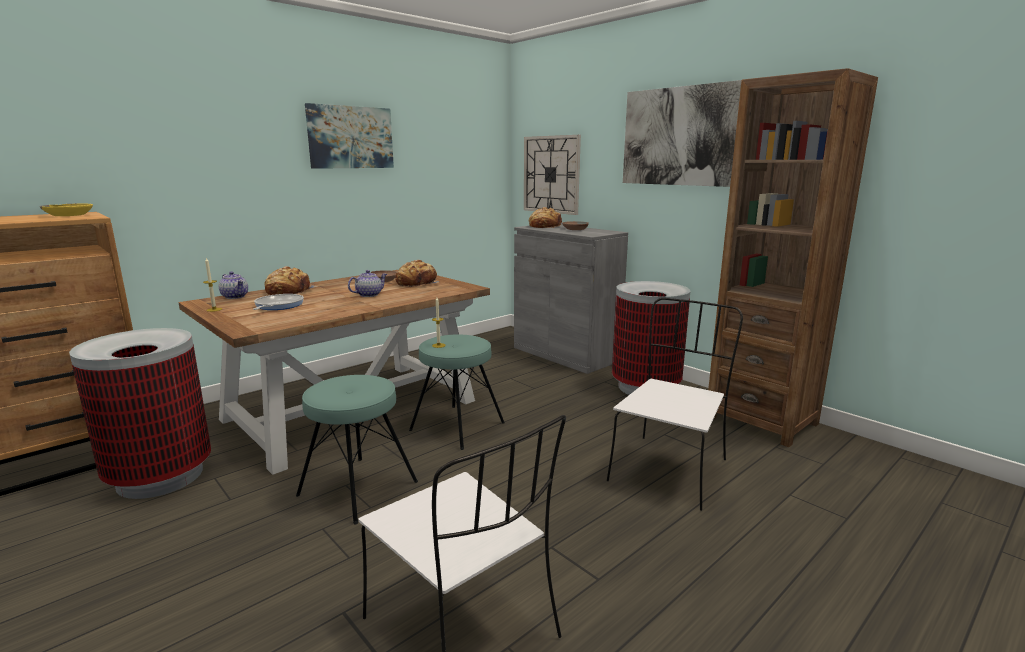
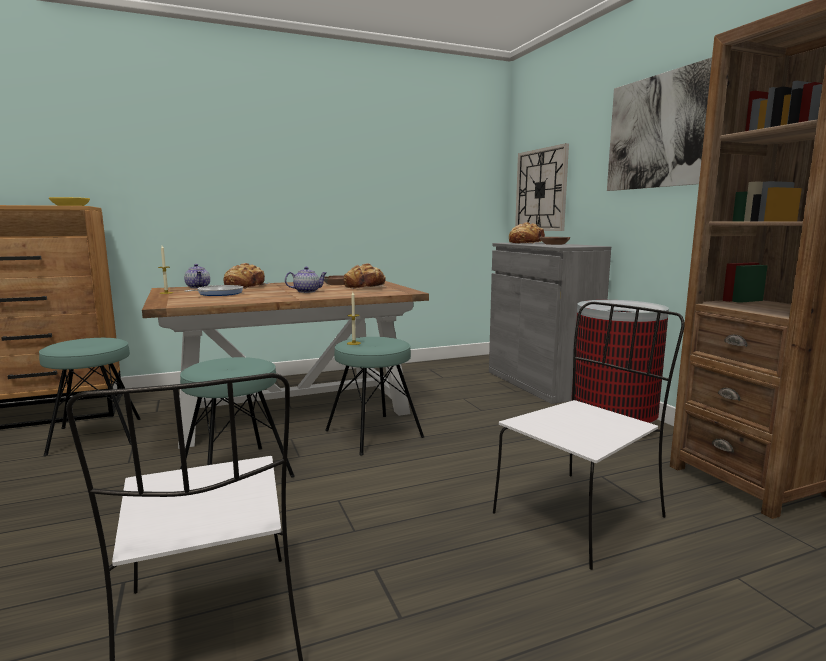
camera: 20 degrees right, 5 degrees down
(160, 477) = (96, 436): trash can -> turquoise stool
(350, 137) = (332, 152): picture -> none

